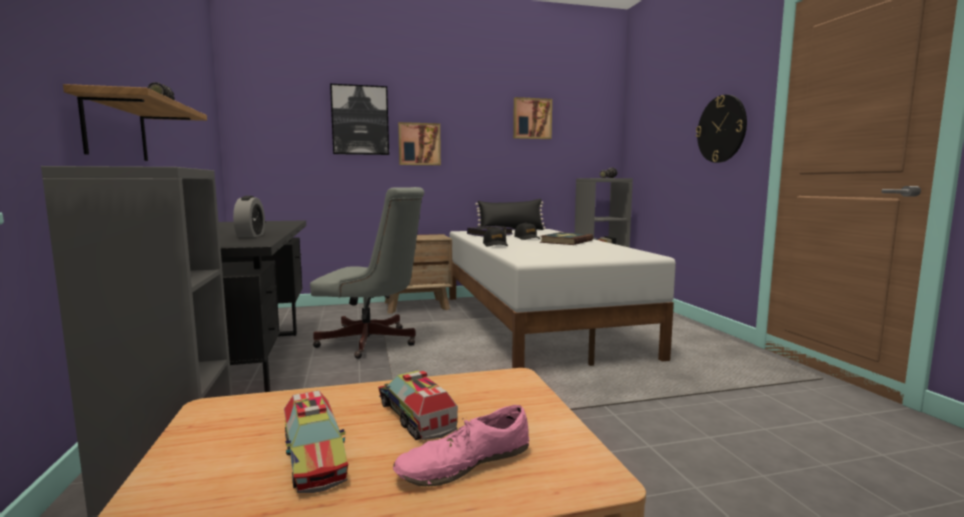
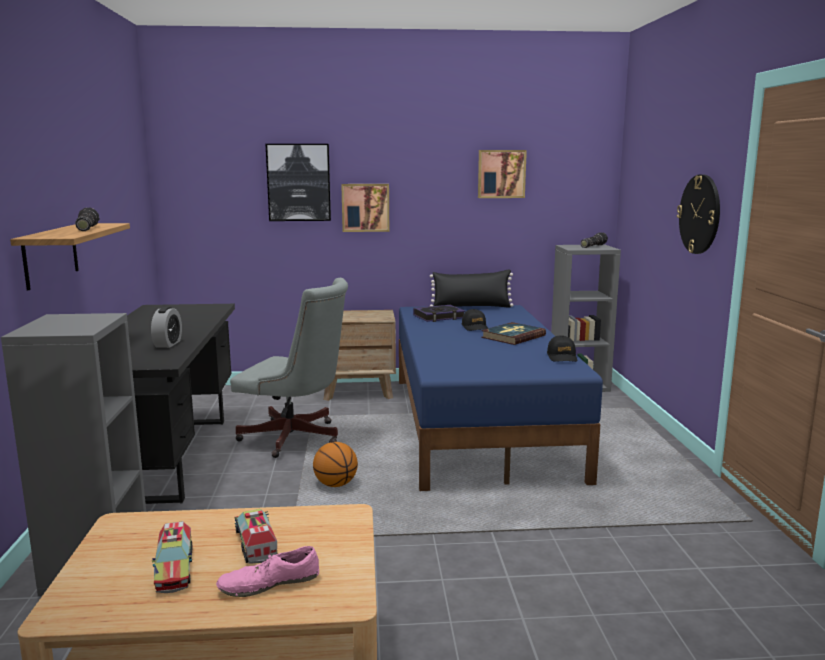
camera: 10 degrees right, 5 degrees up
(428, 376) = (336, 484): none -> basketball
(495, 244) = (428, 340): black cap -> black cap (562, 357)
(537, 323) = (480, 424): white bed -> blue bed

